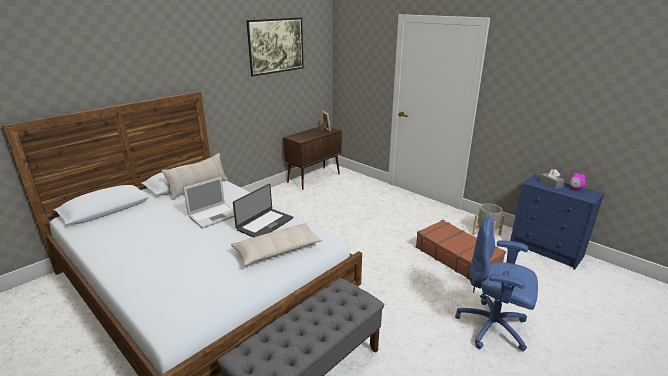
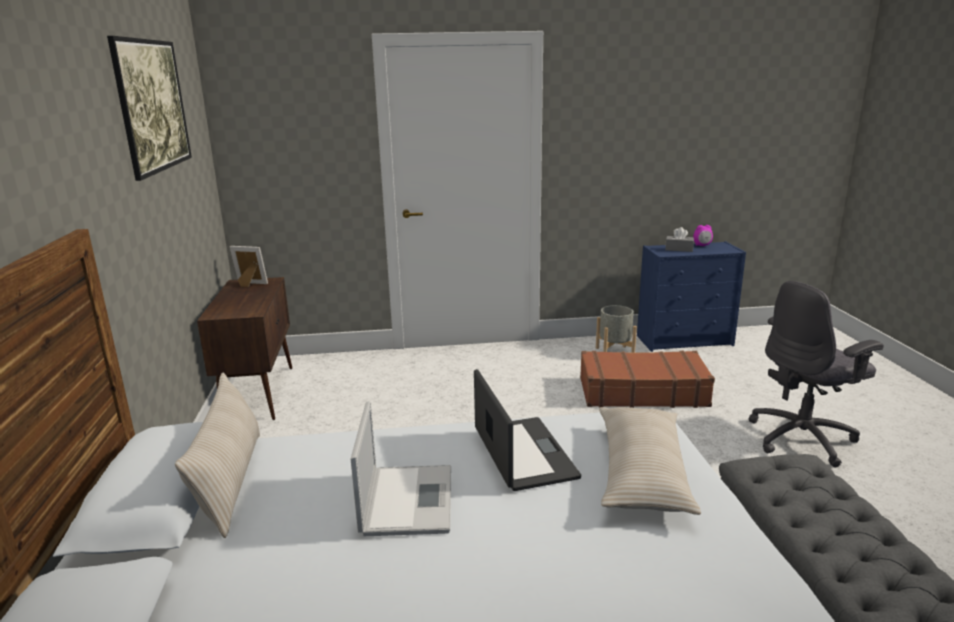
camera: 50 degrees left, 5 degrees down
(493, 327) = (803, 438): blue office chair -> grey office chair

